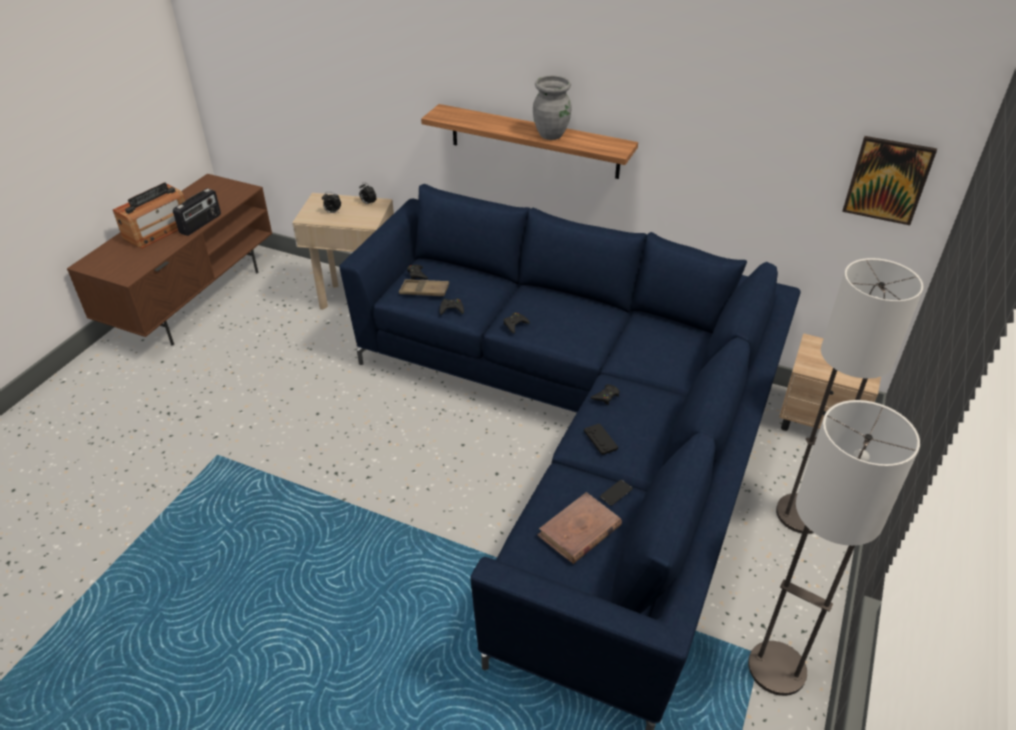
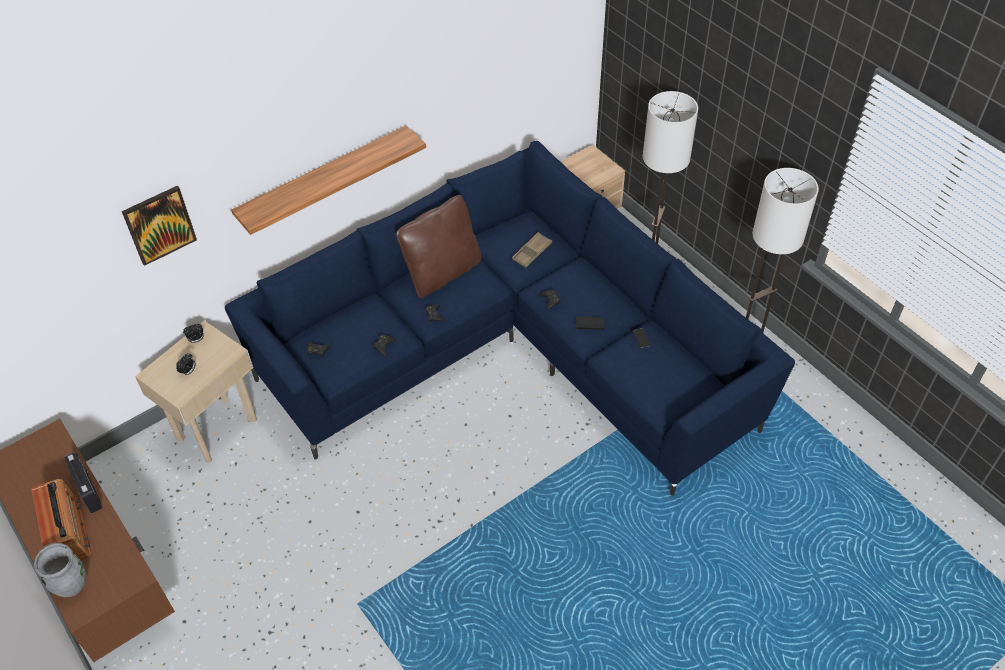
camera: 60 degrees left, 10 degrees up
(424, 291) = (346, 354): brown tray -> brown tray (532, 252)
(551, 135) = (353, 165): grey vase -> grey vase (72, 585)
(573, 309) = (442, 273): none -> brown pillow
(579, 531) = (661, 371): brown book -> none
(887, 180) = (565, 41): picture -> picture (159, 224)

